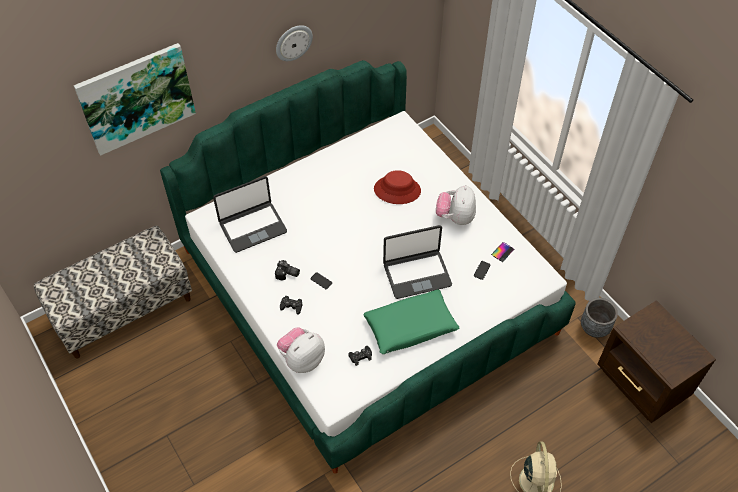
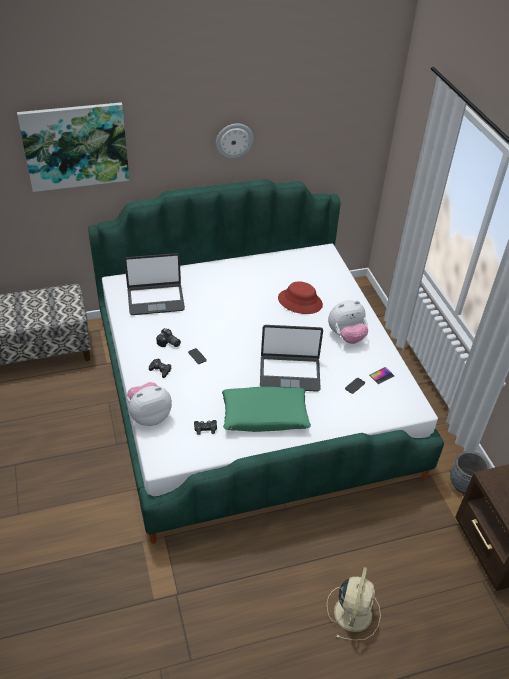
camera: 15 degrees right, 10 degrees down
(455, 217) = (346, 336): plush toy -> plush toy turned 135 degrees counterclockwise

